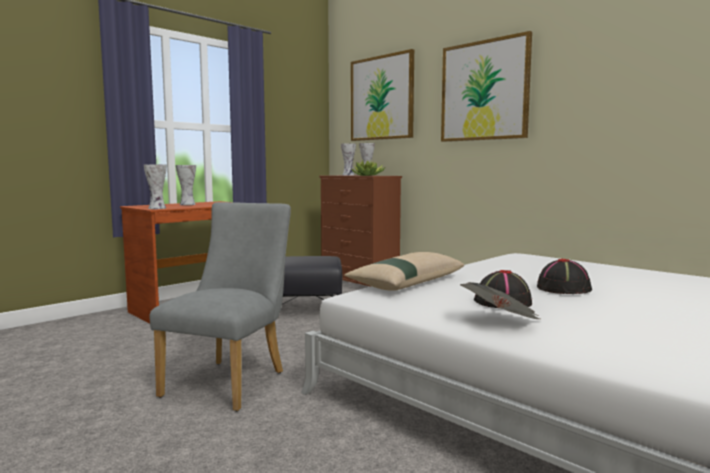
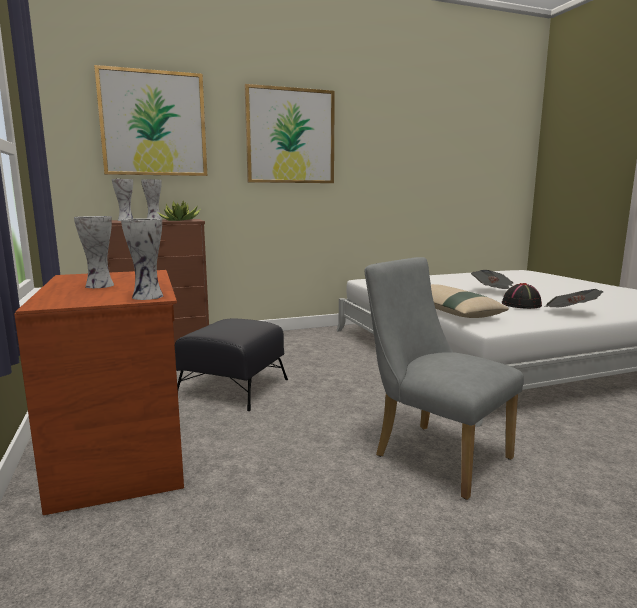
camera: 65 degrees left, 5 degrees up
(564, 288) = (492, 291): black hat -> newspaper

